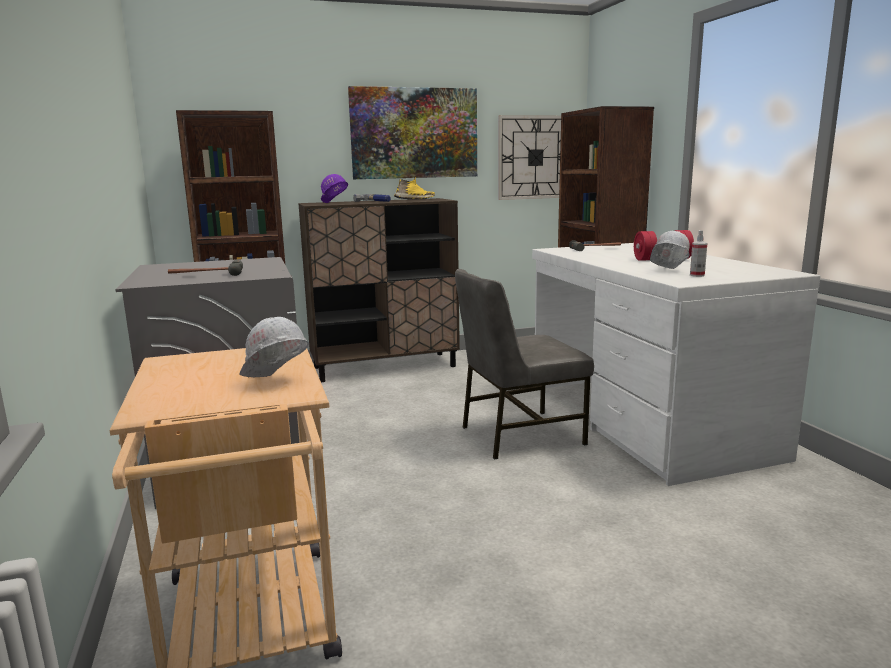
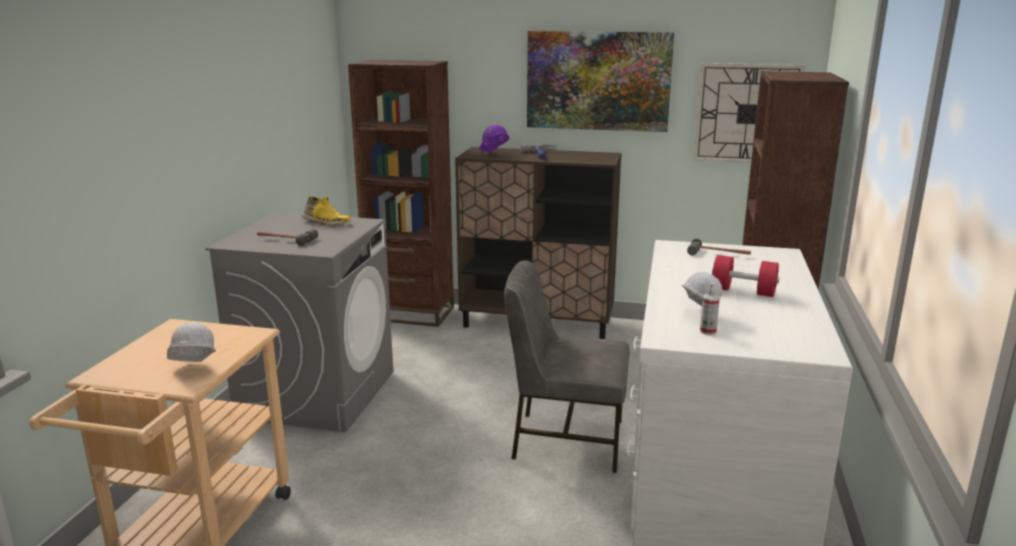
camera: 30 degrees right, 5 degrees up
(415, 199) = (587, 153): yellow shoe -> yellow shoe (326, 223)

